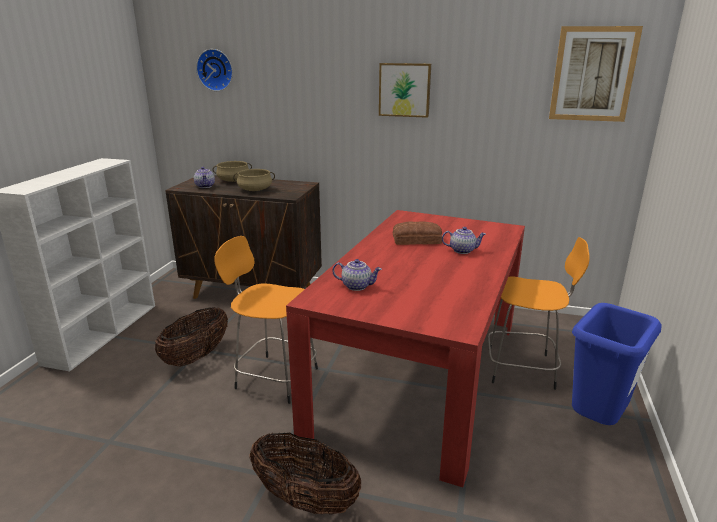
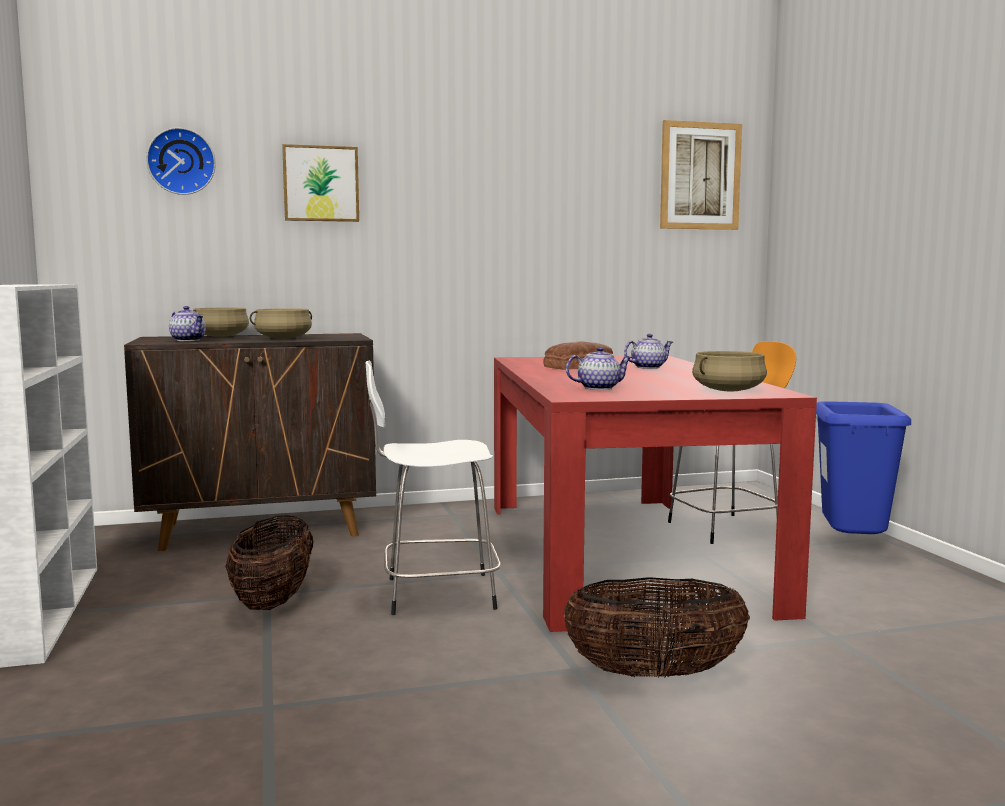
camera: 30 degrees left, 15 degrees down
(274, 377) = (435, 594): orange stool -> white stool
(404, 90) = (484, 193): picture -> picture (321, 184)
(434, 313) = (728, 390): none -> beige cooking pot

